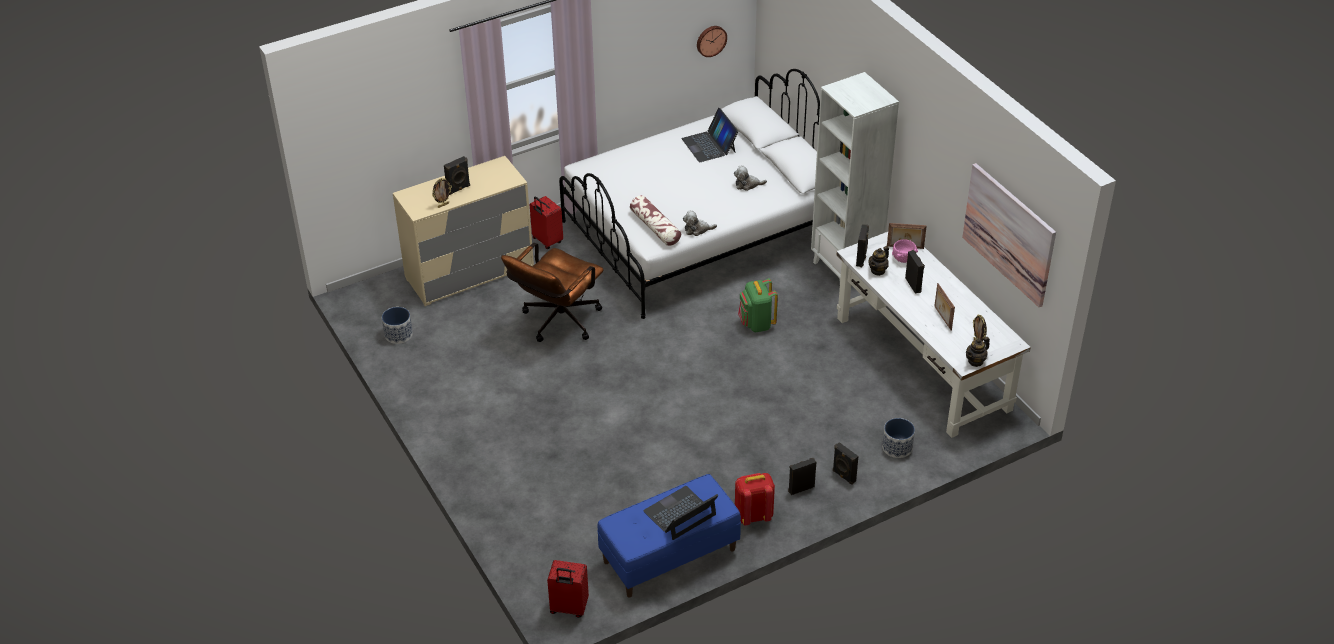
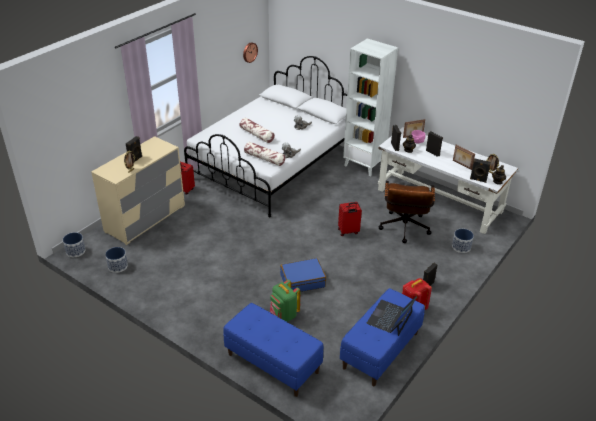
camera: 25 degrees left, 5 degrees down
(356, 297) = (75, 251): none -> planter
(519, 526) = (272, 363): none -> blue bench
(557, 323) = (218, 233): brown office chair -> brown office chair (404, 230)
(568, 608) = (340, 407): red suitcase -> red suitcase (348, 232)
(628, 428) = (302, 280): none -> blue suitcase
(670, 183) = (257, 135): none -> pillow
(709, 145) = (265, 112): laptop -> none
(756, 324) = (336, 203): green backpack -> green backpack (284, 315)
(843, 476) = (445, 271): black speaker -> black speaker (478, 180)
(1009, 234) = (496, 102): picture -> none

